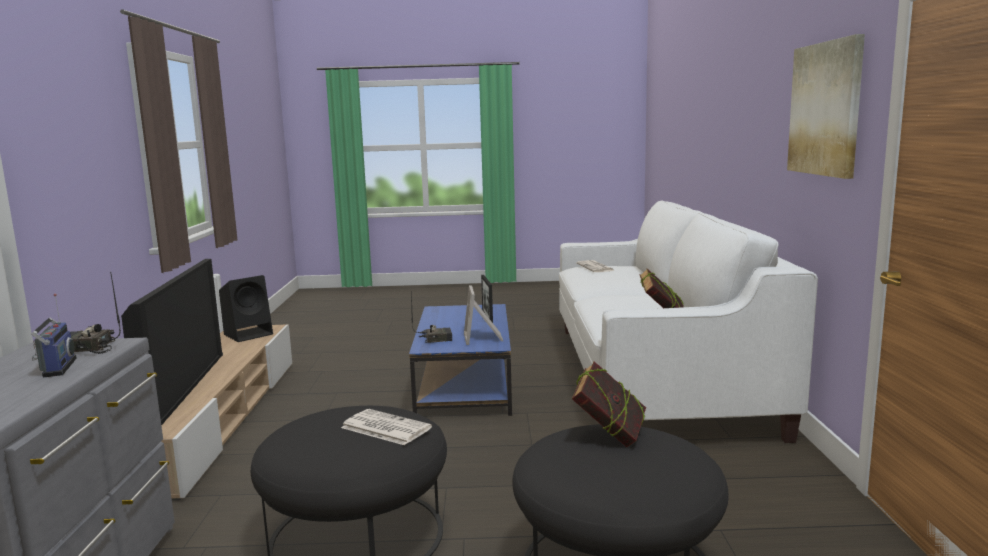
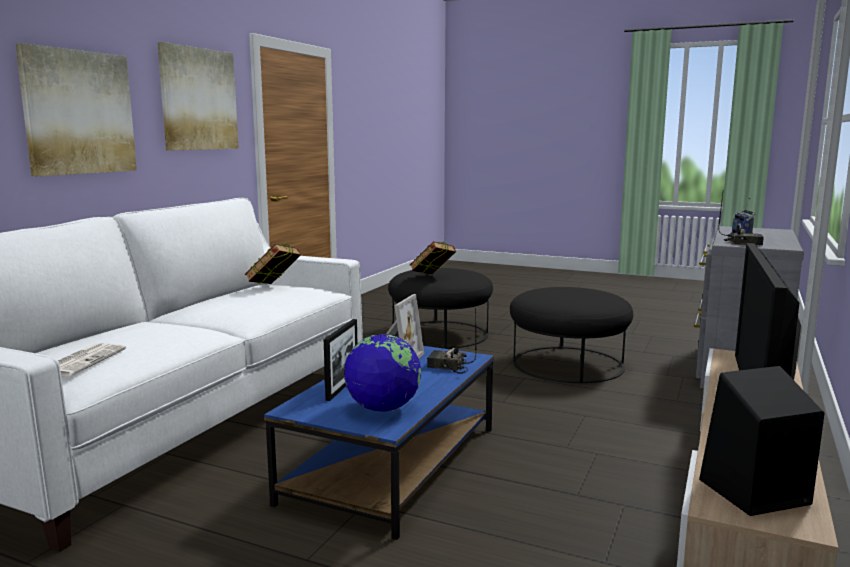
camera: 155 degrees left, 0 degrees up
(384, 428) = (549, 293): newspaper -> none
(447, 314) = (383, 408): none -> globe
(755, 130) = (79, 112): none -> picture

